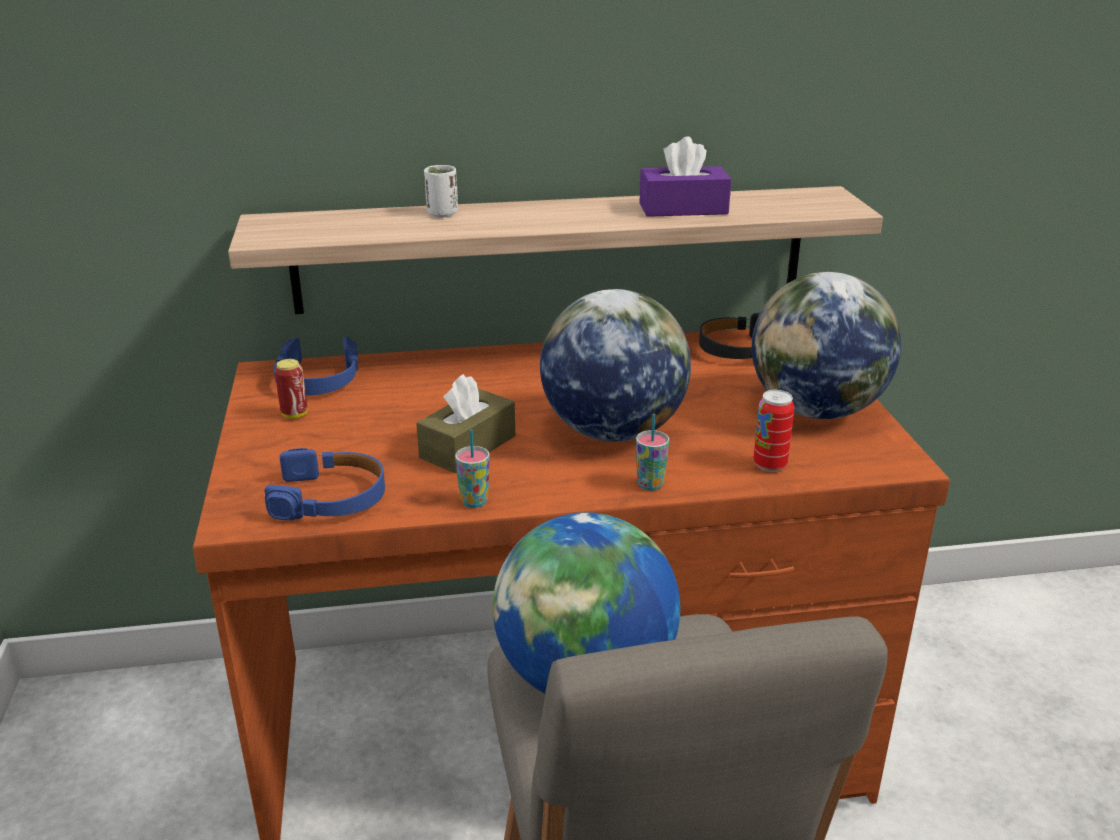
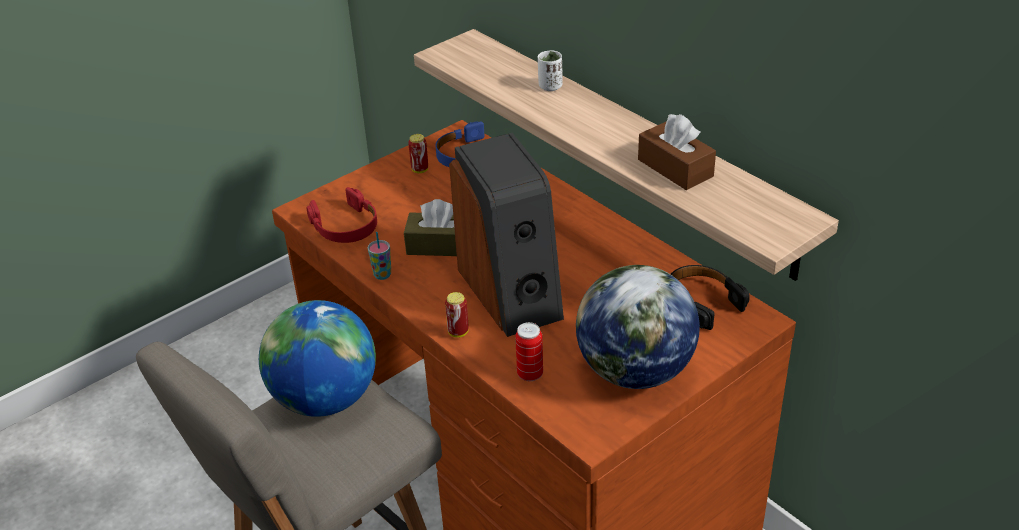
camera: 60 degrees right, 10 degrees up
(330, 498) = (346, 226): blue headphones -> red headphones
(612, 431) = (512, 291): globe -> speaker
(650, 485) = (458, 332): cup -> can
(683, 208) = (675, 168): purple tissue box -> brown tissue box

